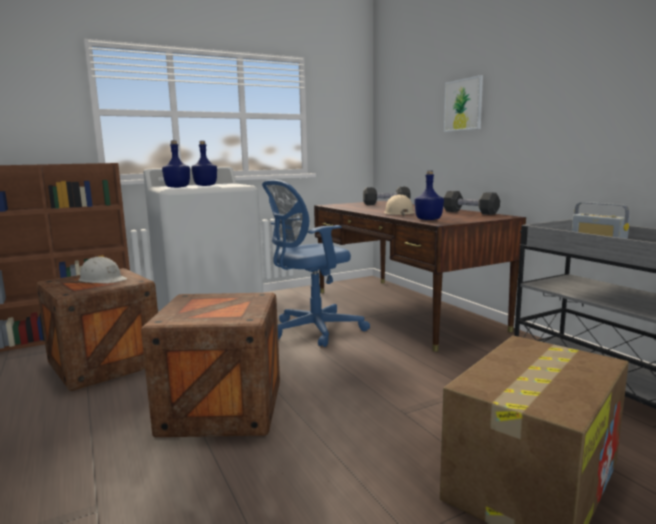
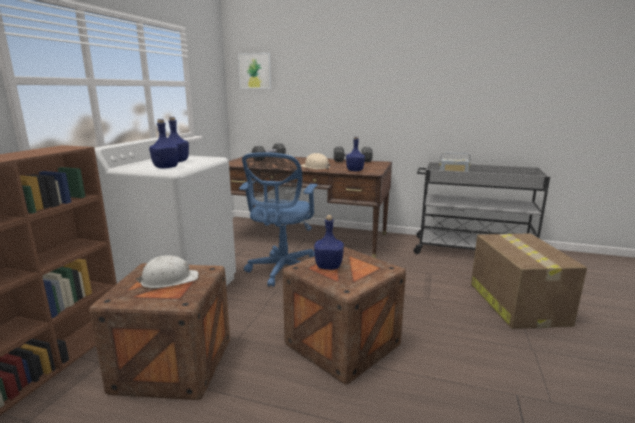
camera: 45 degrees left, 5 degrees up
(207, 302) = (328, 266): none -> blue bottle
(463, 105) = (332, 84): picture -> picture (255, 71)

